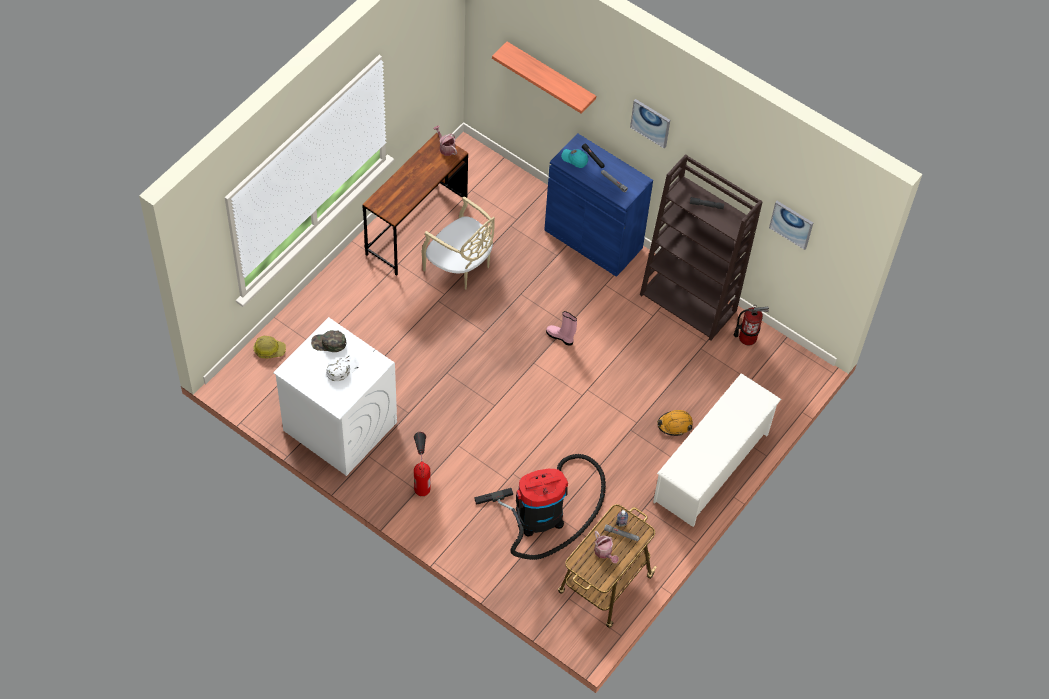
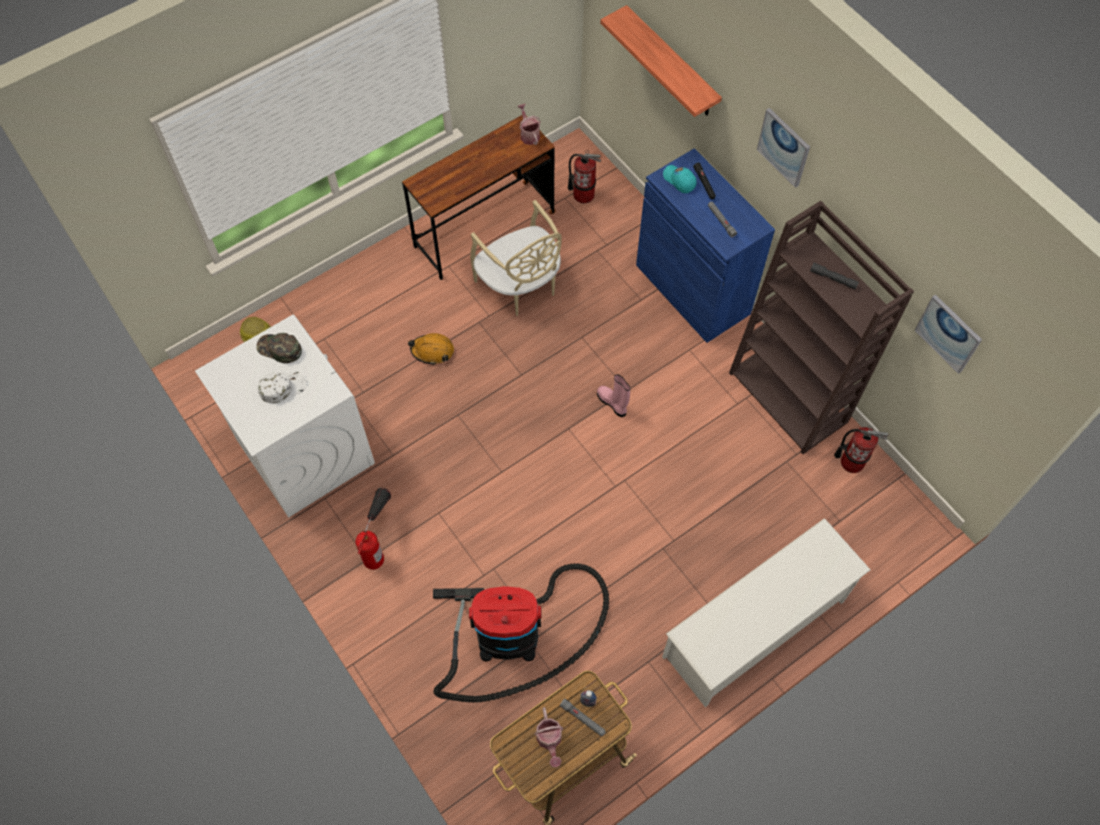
camera: 20 degrees right, 5 degrees up
(485, 184) = (583, 194): none -> fire extinguisher
(674, 424) = (722, 556): orange hard hat -> orange hard hat (432, 351)

